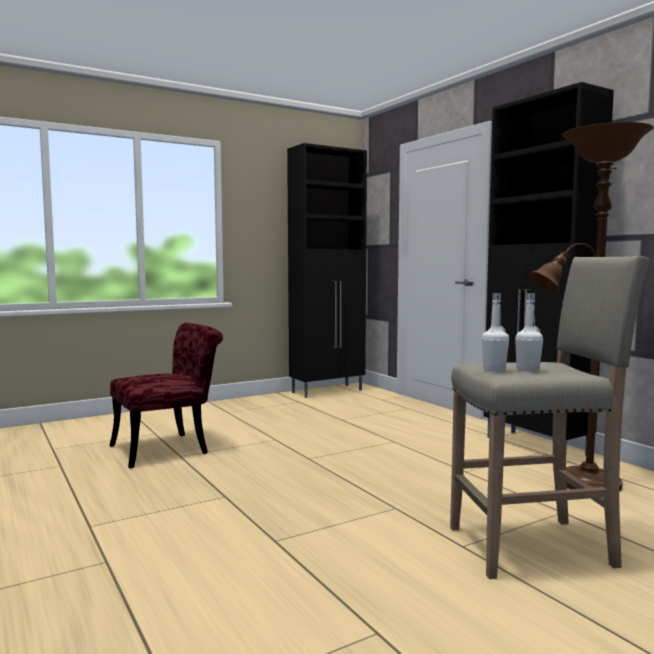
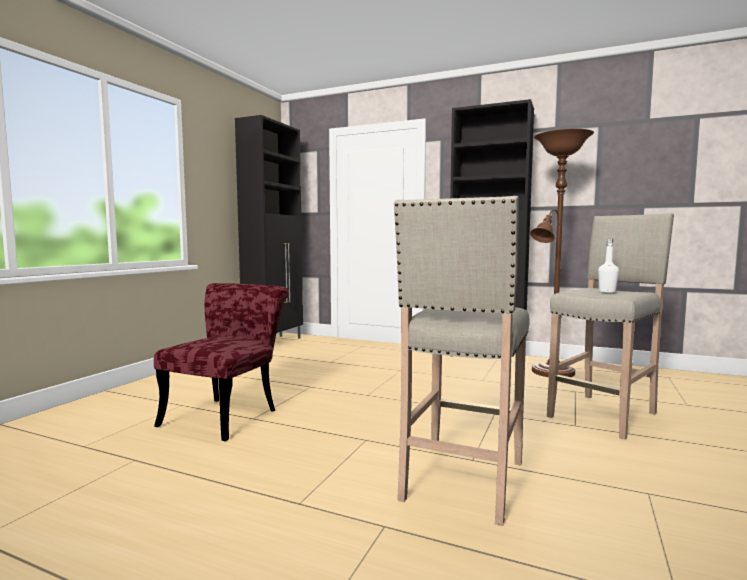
camera: 35 degrees left, 0 degrees up
(225, 554) = (461, 482): none -> beige stool
(494, 370) = (594, 293): white bottle -> none

